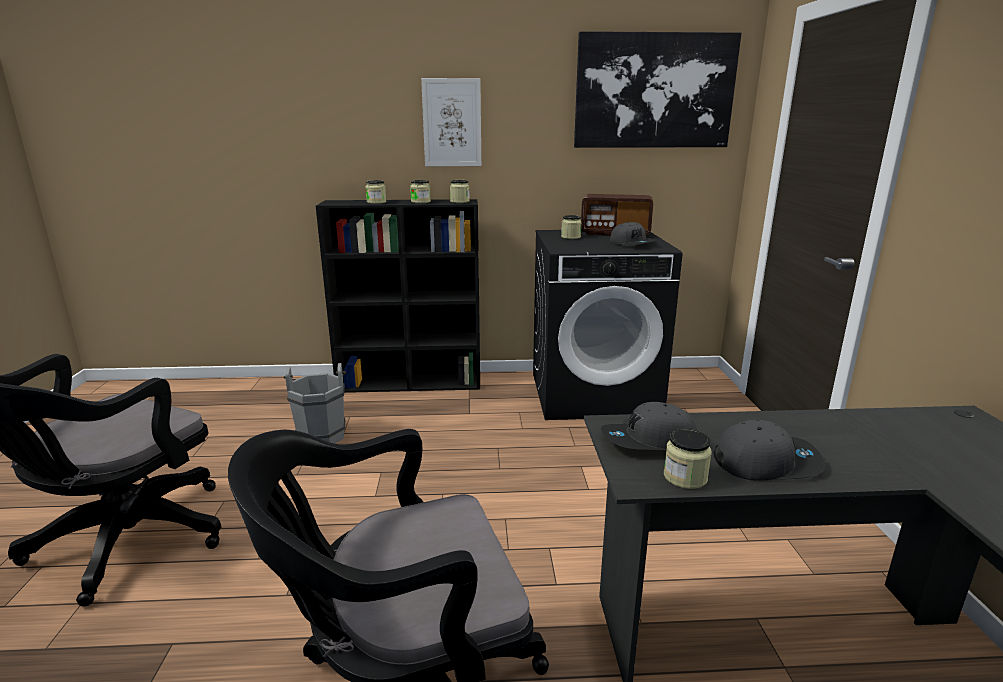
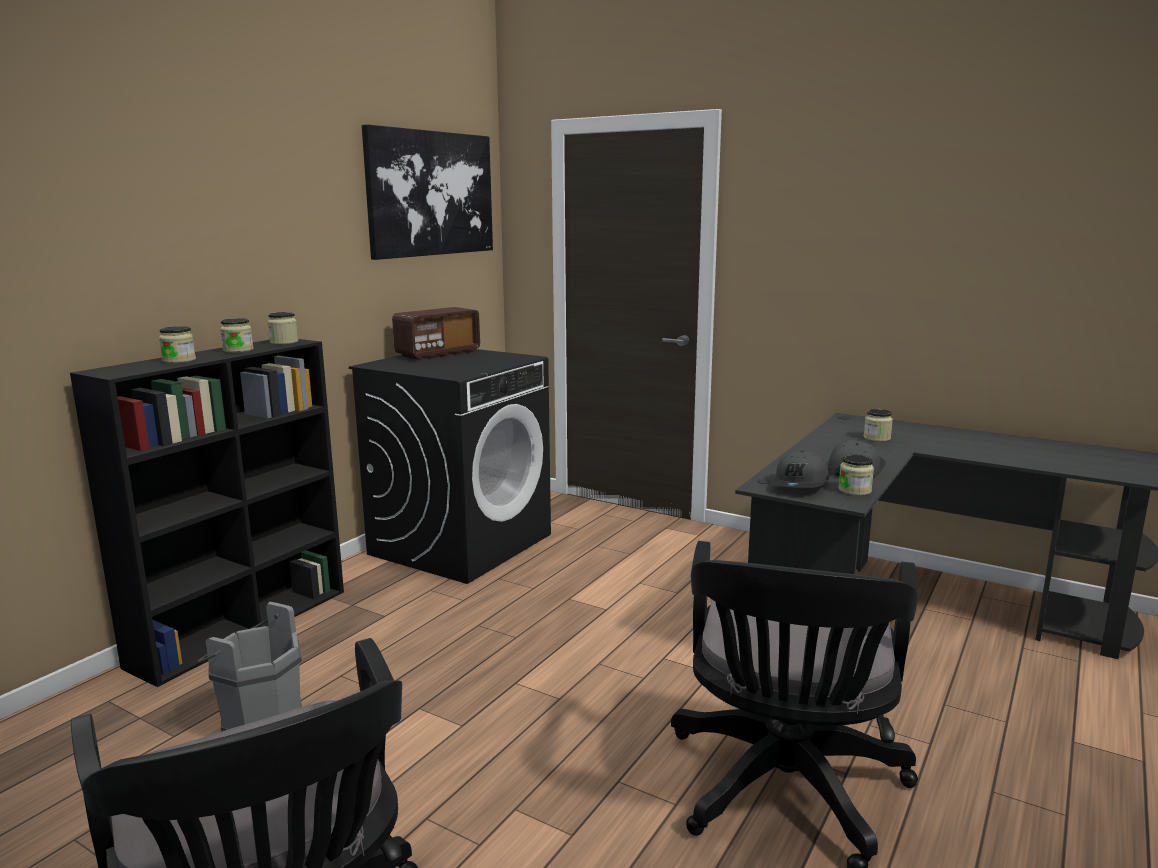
camera: 55 degrees left, 5 degrees down
(452, 123) = (239, 236): picture -> none
(570, 237) = (415, 365): jar -> jar (877, 438)
(632, 244) = (489, 359): grey cap -> none

